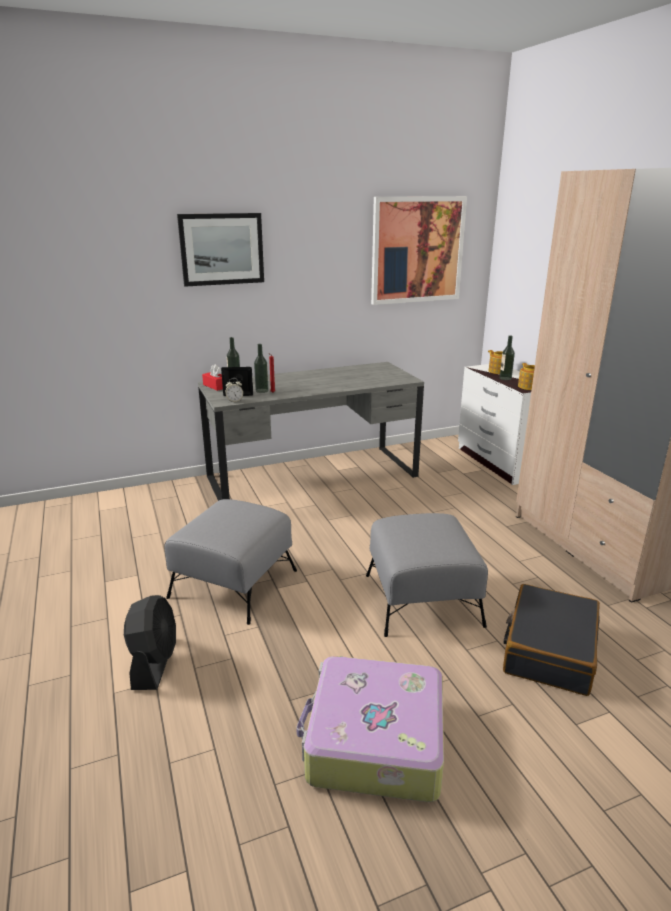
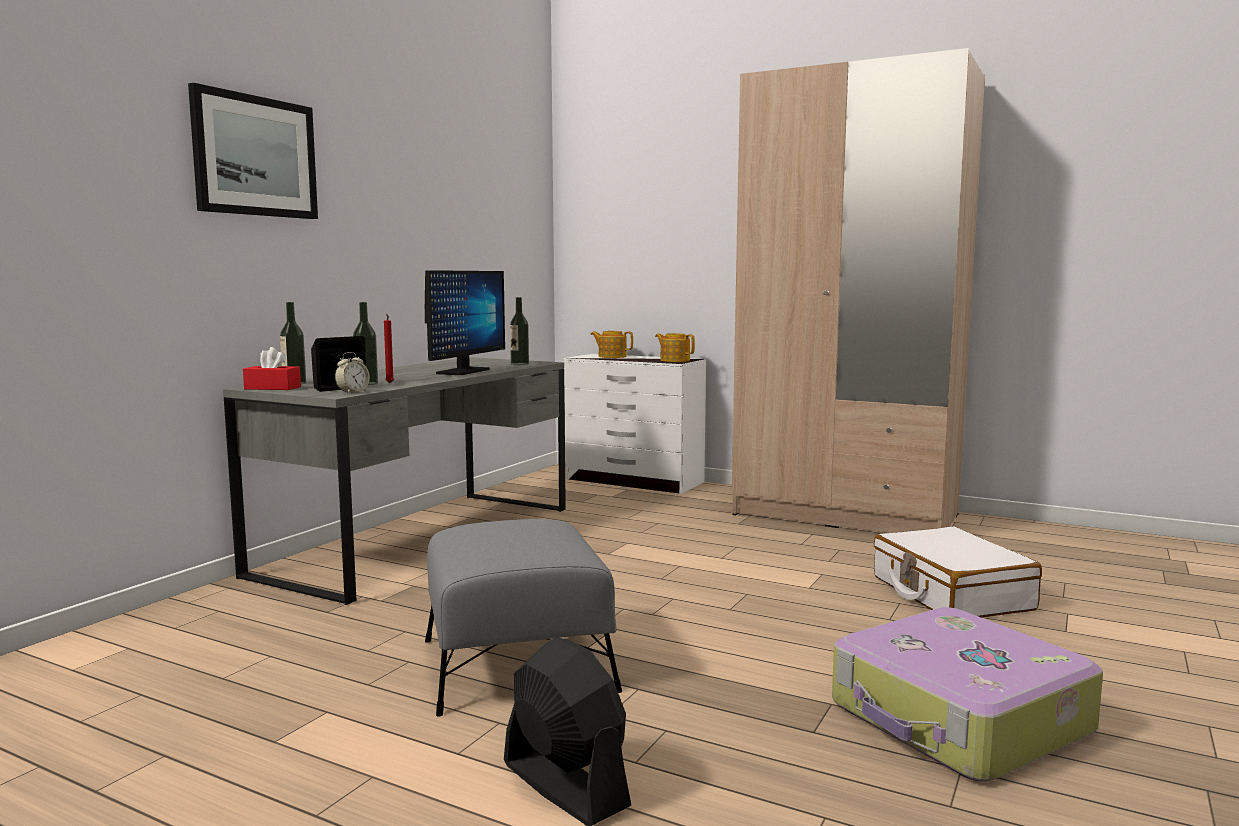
camera: 40 degrees left, 15 degrees down
(338, 384) = (463, 371): none -> monitor
(417, 250) = (486, 199): picture -> none
(422, 600) = (774, 599): grey ottoman -> none
(505, 378) = (634, 359): bottle -> bottle (519, 364)
(549, 650) = (950, 593): black suitcase -> white suitcase

